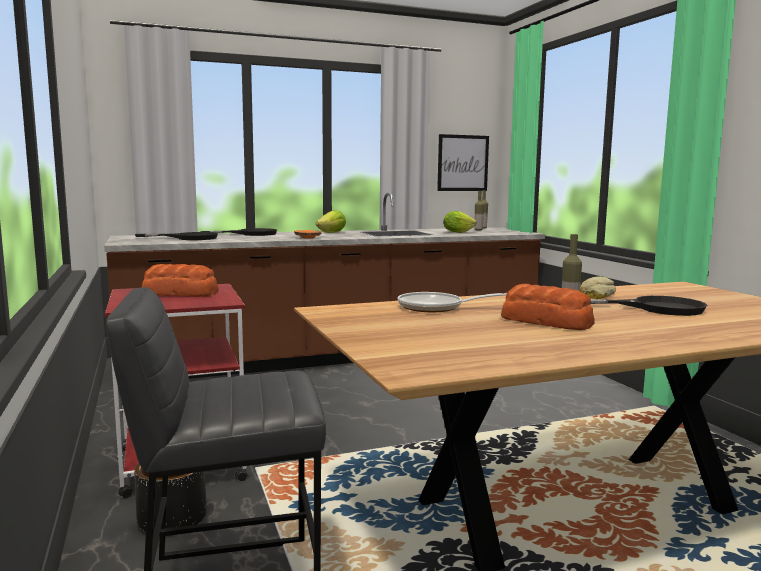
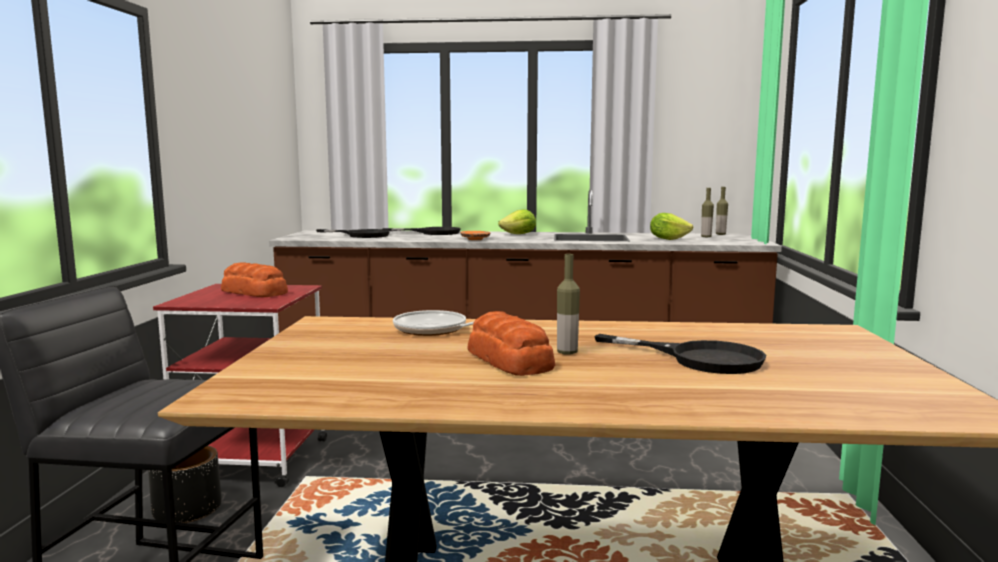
camera: 25 degrees right, 0 degrees up
(463, 163) = (705, 153): picture -> none
(595, 295) = (668, 332): bread -> none

